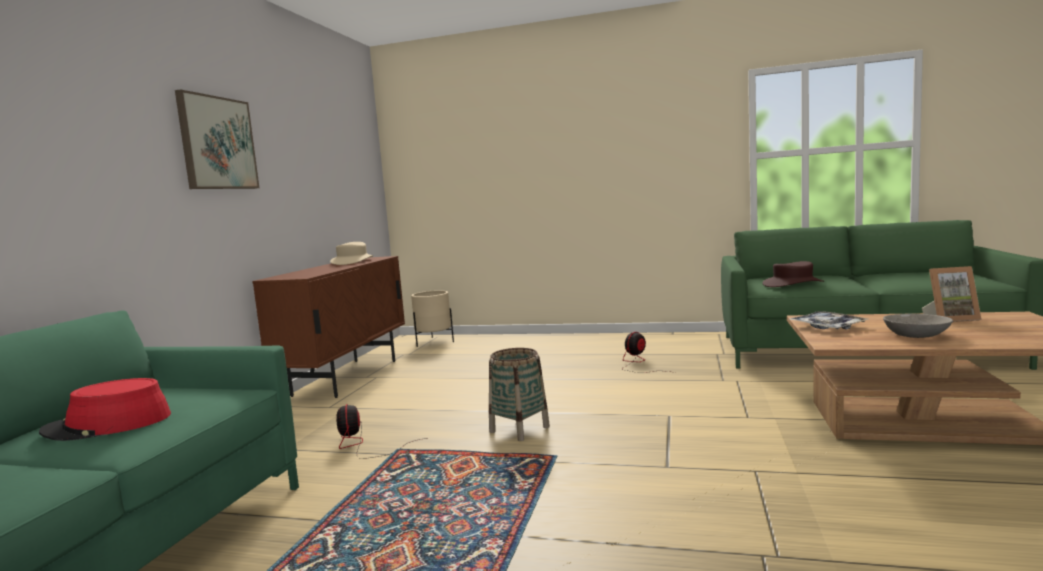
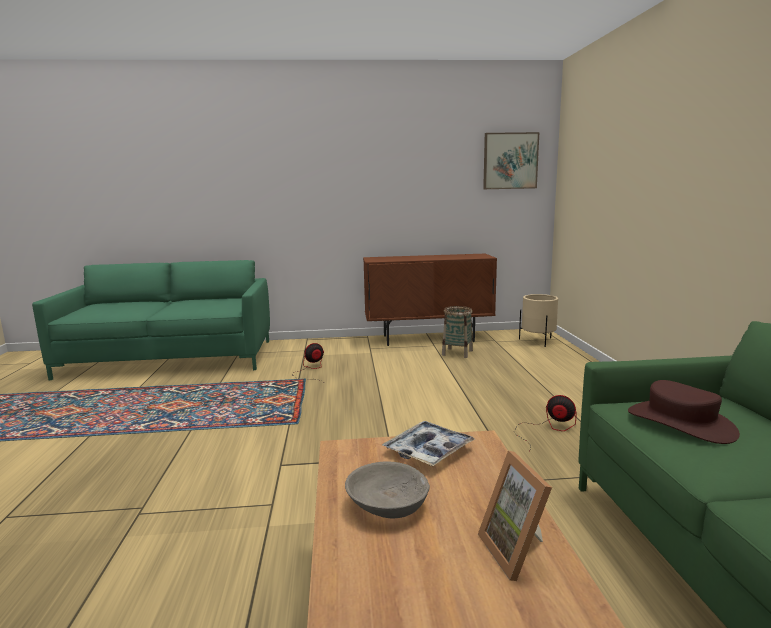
camera: 70 degrees right, 5 degrees up
(108, 425) = (188, 305): red hat -> none
(217, 143) = (349, 170): picture -> picture (510, 161)
(352, 261) = (456, 256): beige hat -> none
(519, 429) = (344, 405): basket -> basket (457, 353)

